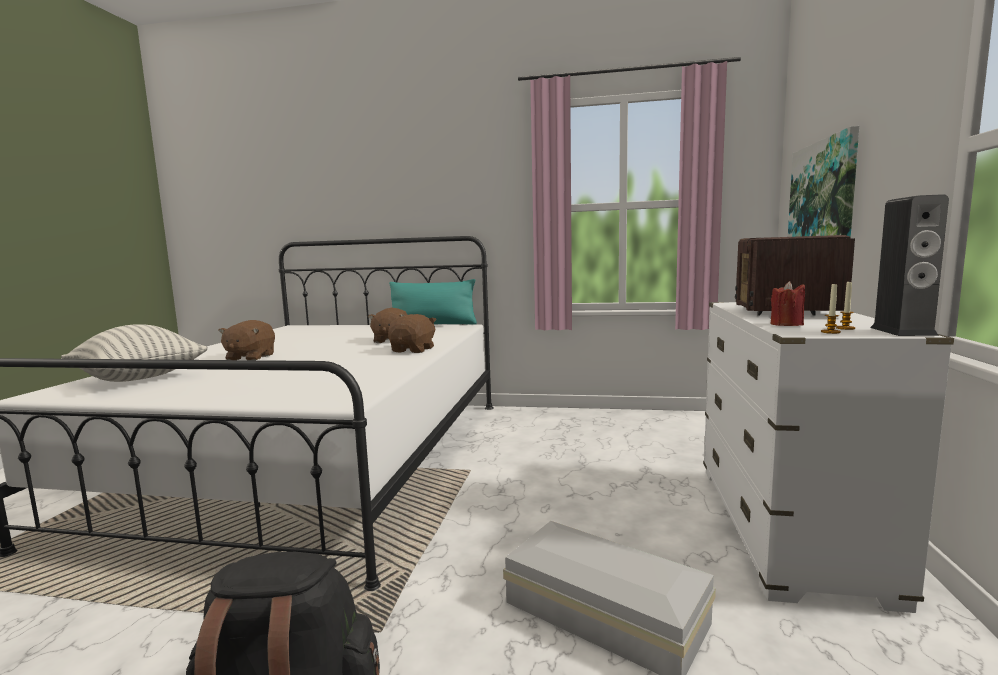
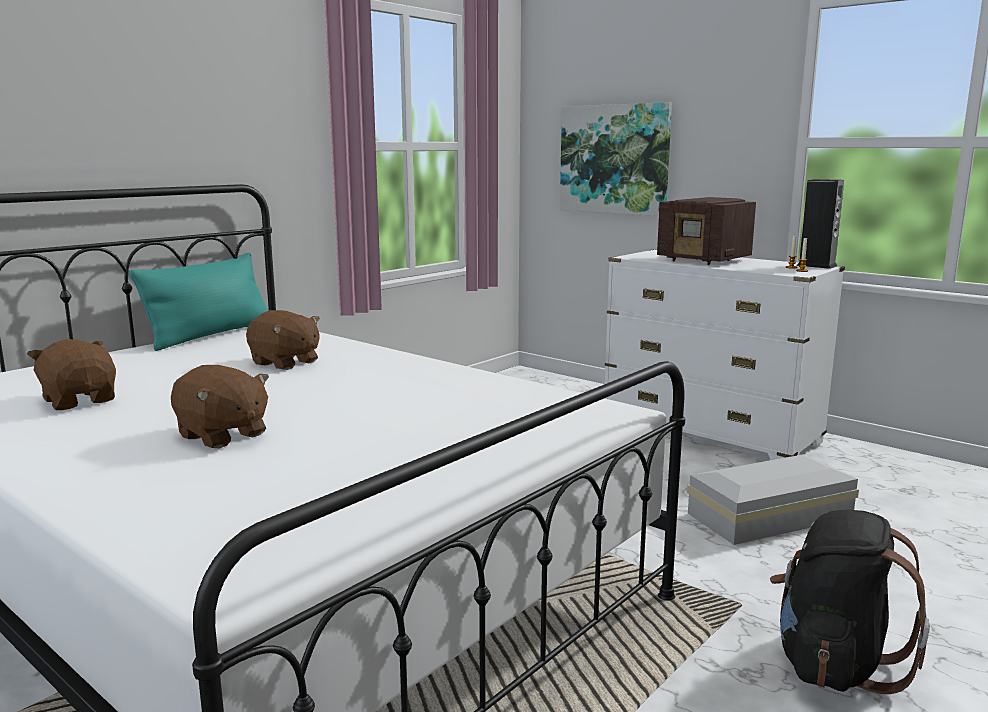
camera: 60 degrees left, 5 degrees up
(140, 379) = (255, 509): pillow -> none
(413, 350) = (387, 363): brown plush toy -> brown plush toy (80, 400)
(786, 324) = (761, 269): red candle -> none

